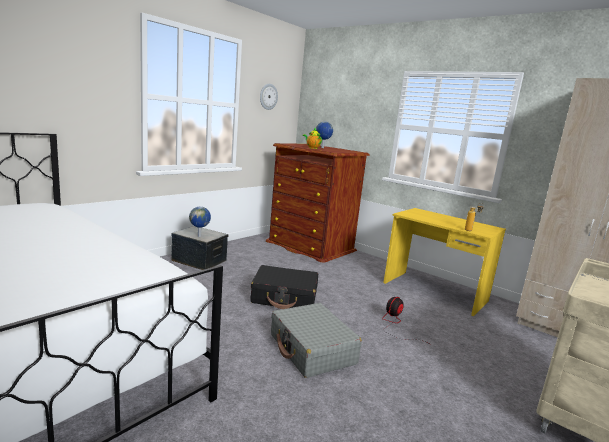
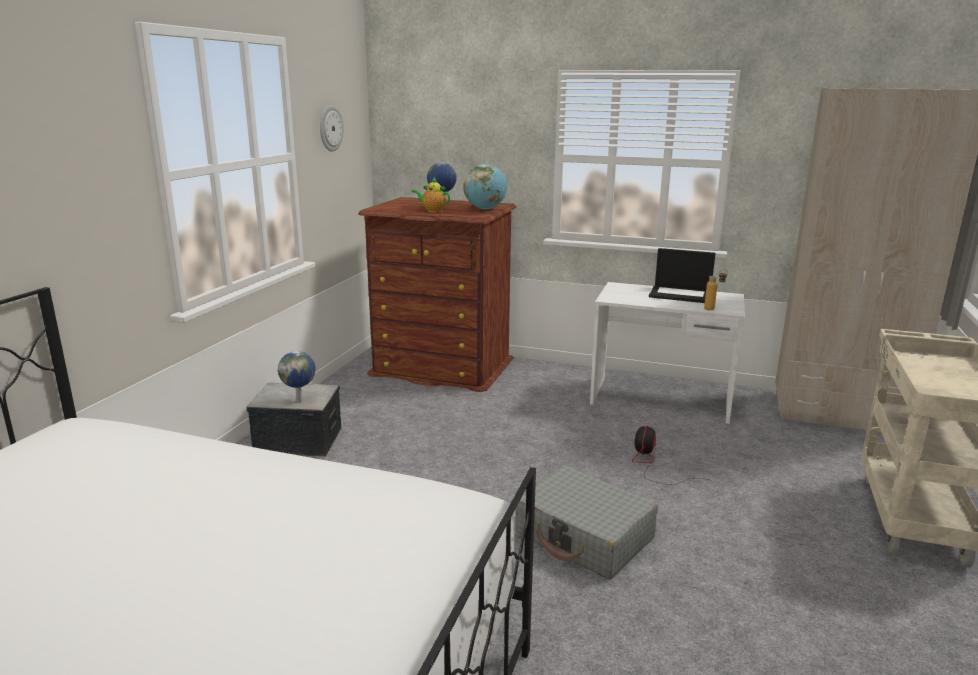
camera: 20 degrees left, 5 degrees up
(285, 297) = (482, 467): black suitcase -> none
(345, 151) = (485, 209): none -> globe
(434, 292) = (661, 400): yellow desk -> white desk
(457, 221) = (681, 294): none -> laptop

